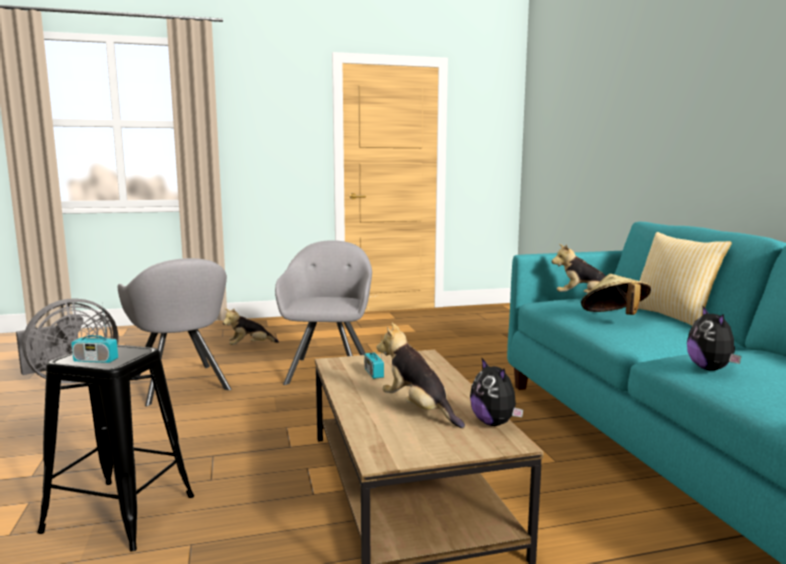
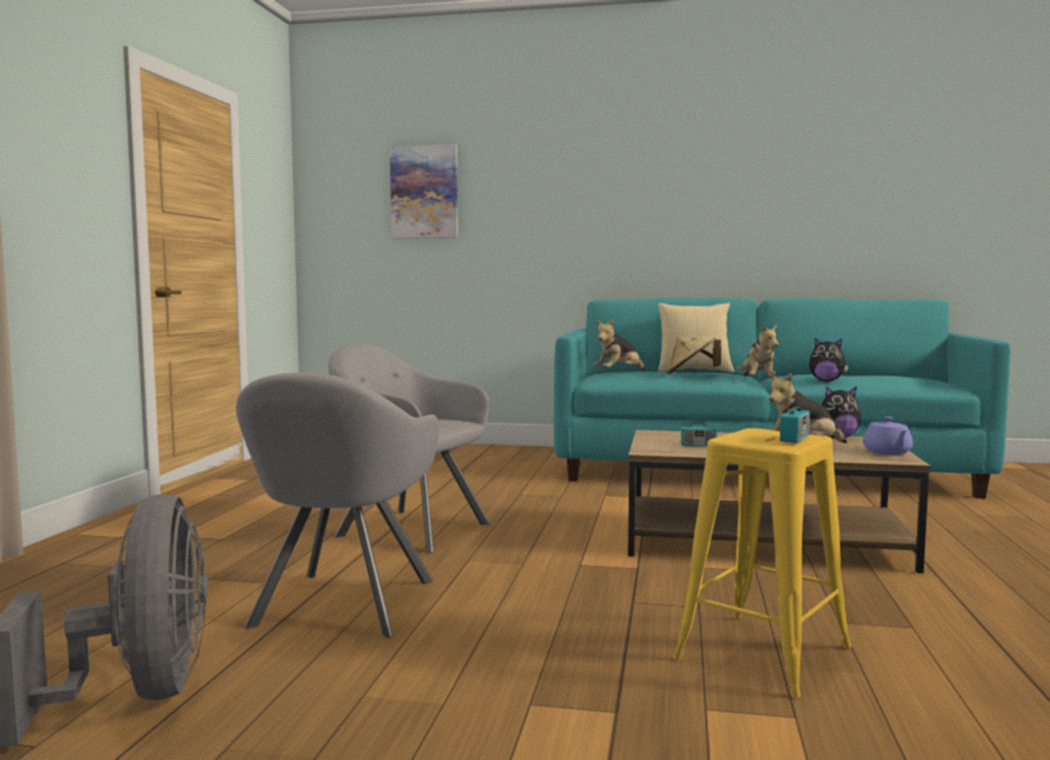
camera: 65 degrees left, 5 degrees down
(120, 513) = (763, 653): black stool -> yellow stool
(181, 386) = (342, 606): grey armchair -> grey armchair turned 105 degrees clockwise
(250, 346) = (215, 555): plush toy -> plush toy (757, 380)
(421, 450) = (887, 452): none -> purple teapot
(578, 112) = (424, 192): none -> picture

